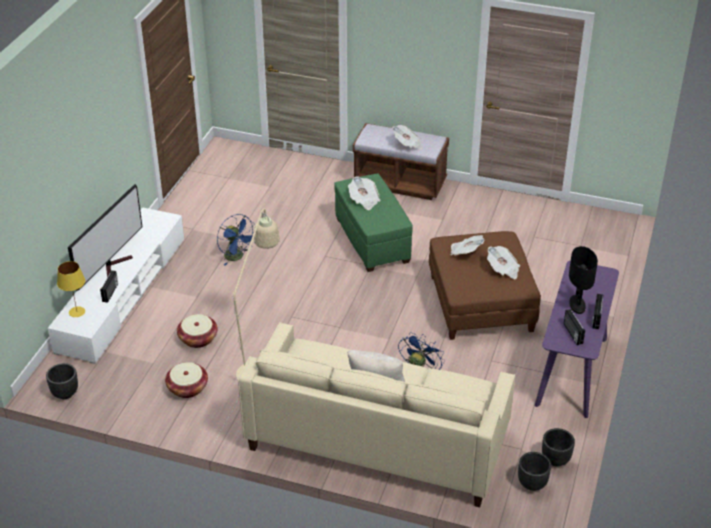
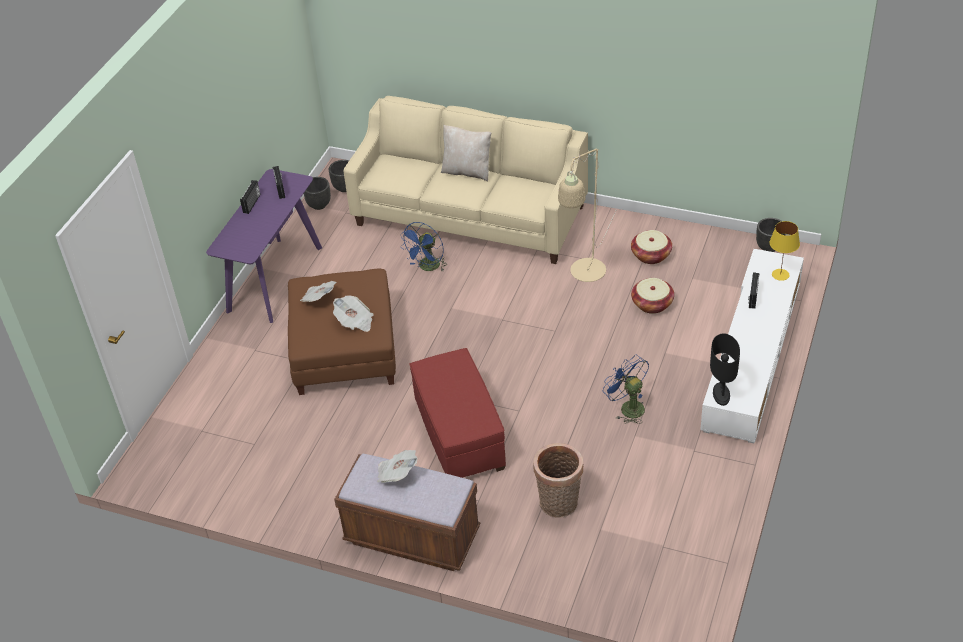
camera: 175 degrees left, 5 degrees up
(114, 266) = (761, 330): television -> none
(297, 199) = (559, 505): none -> basket
(364, 200) = (465, 400): newspaper -> none
(372, 240) = (459, 435): green ottoman -> red ottoman
(577, 305) = (265, 215): black table lamp -> black table lamp (721, 394)

